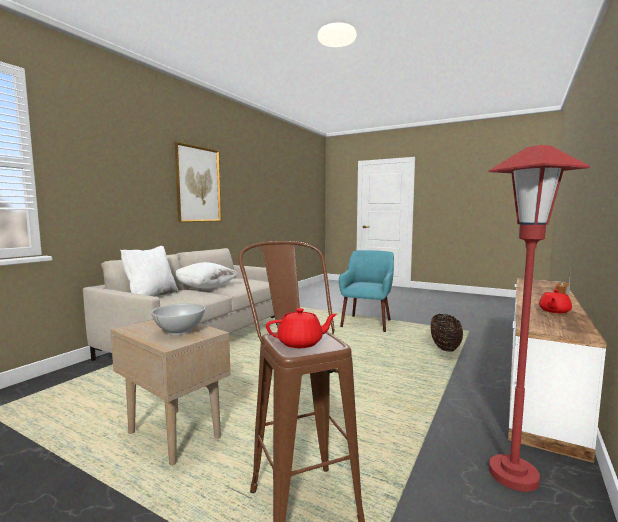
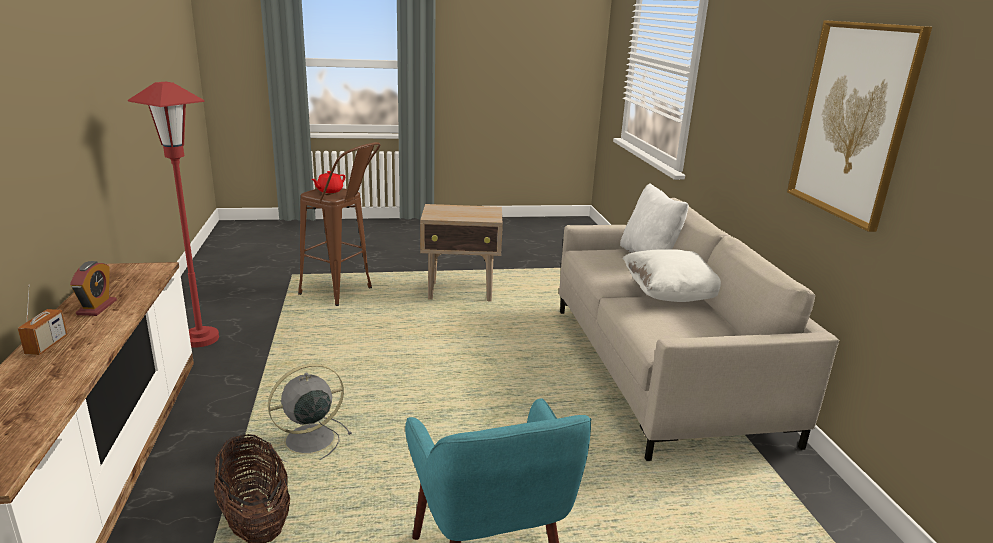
camera: 140 degrees right, 15 degrees up
(180, 331) = (453, 213): white bowl -> none
(414, 364) = (307, 440): none -> grey fan
(554, 311) = (97, 307): red teapot -> alarm clock

